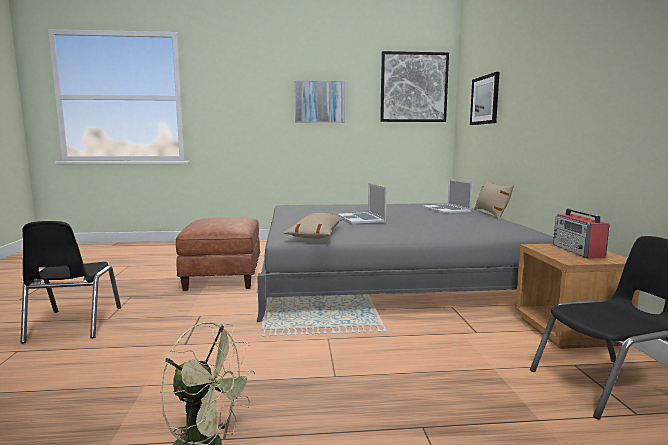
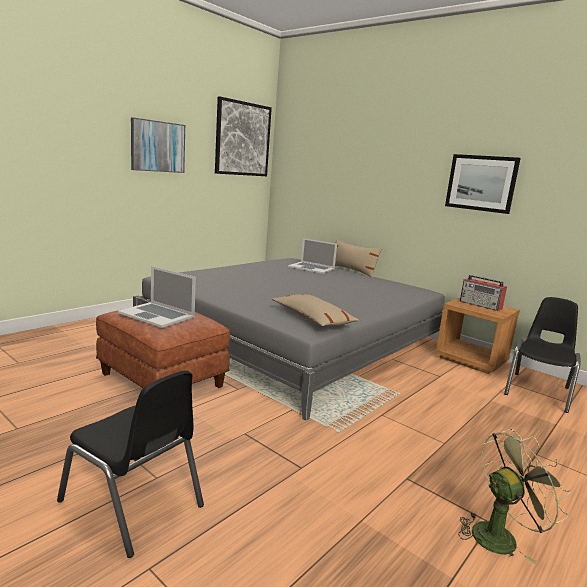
camera: 45 degrees left, 5 degrees up
(361, 218) = (290, 290): laptop -> laptop (157, 315)
(485, 100) = (327, 166): picture -> picture (481, 183)

